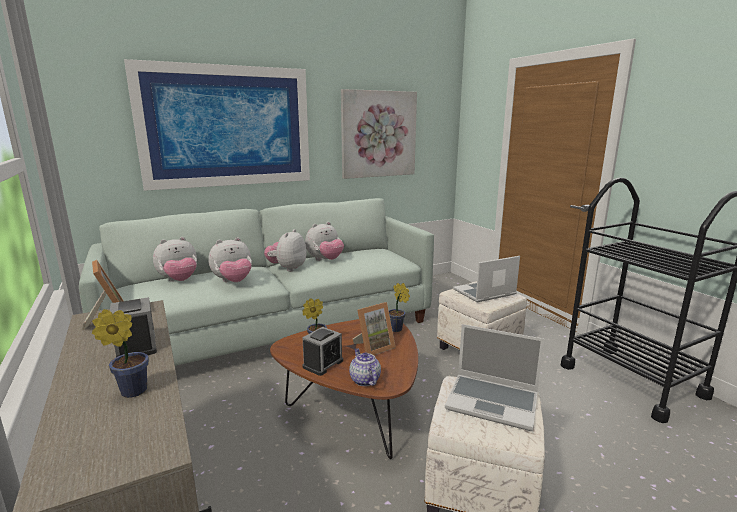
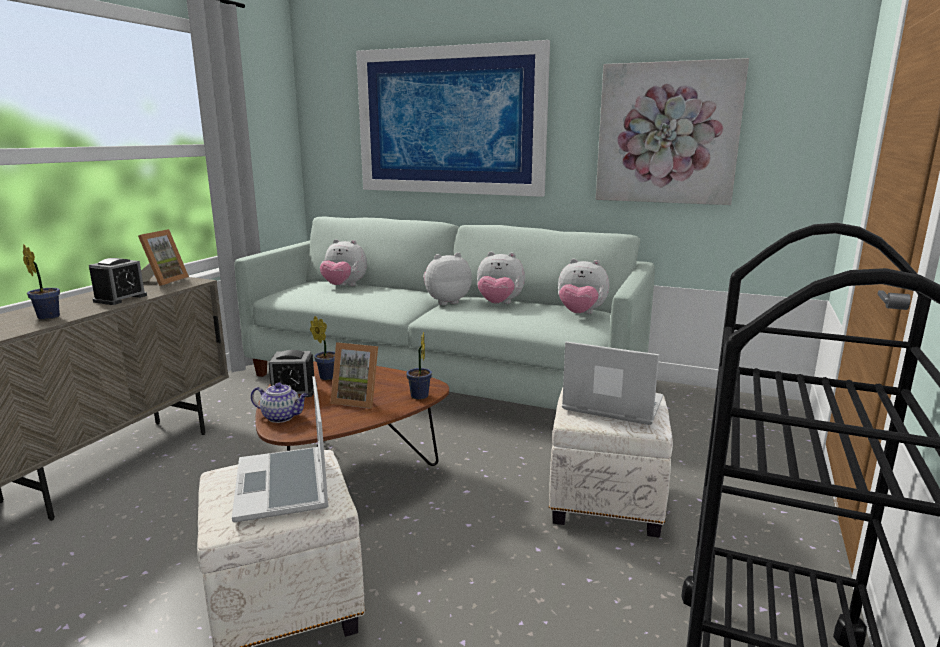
camera: 50 degrees right, 0 degrees up
(233, 282) = (370, 298): plush toy -> plush toy (580, 314)
(364, 380) = (282, 417): teapot -> teapot turned 75 degrees clockwise

